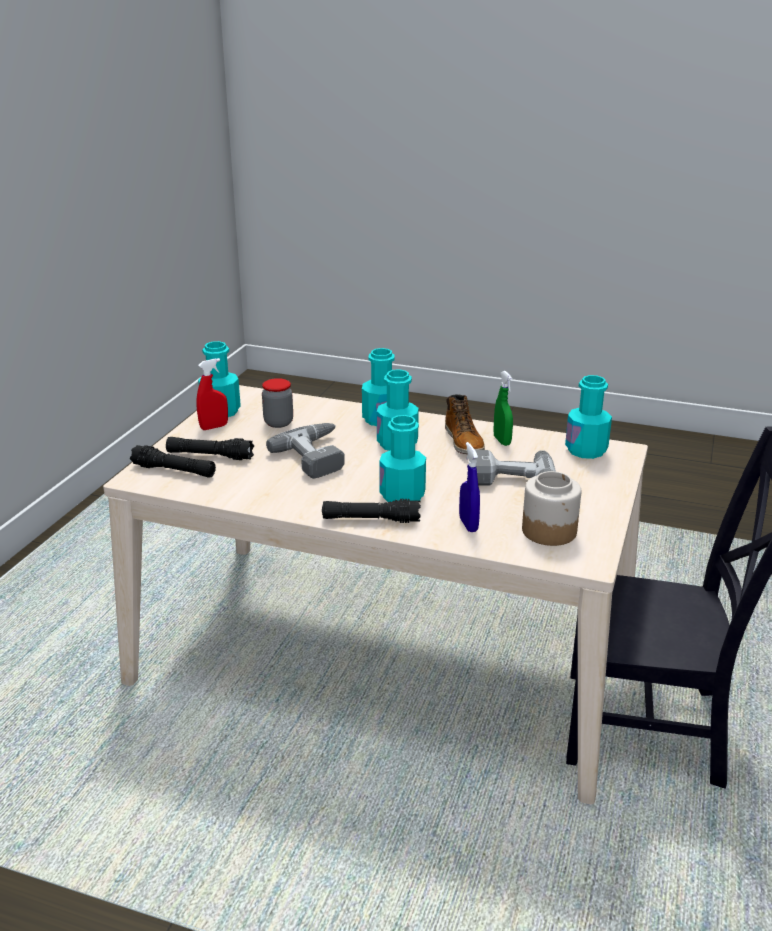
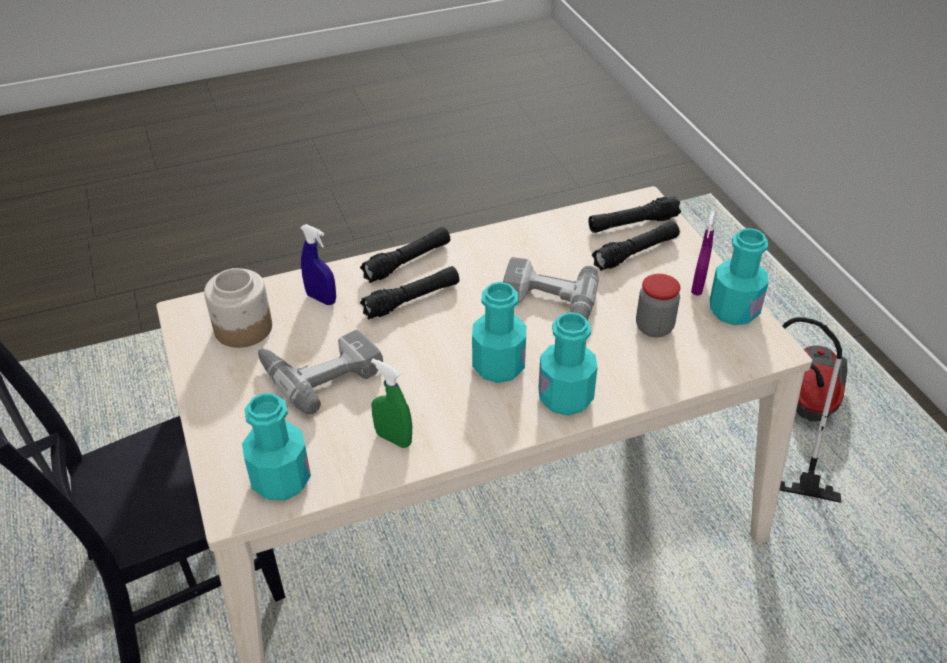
camera: 140 degrees right, 15 degrees up
(105, 581) = (802, 416): none -> vacuum cleaner
(214, 427) = (698, 286): red spray bottle -> purple spray bottle
(402, 495) = (412, 300): turquoise bottle -> black flashlight
(464, 442) = (433, 411): boot -> none

